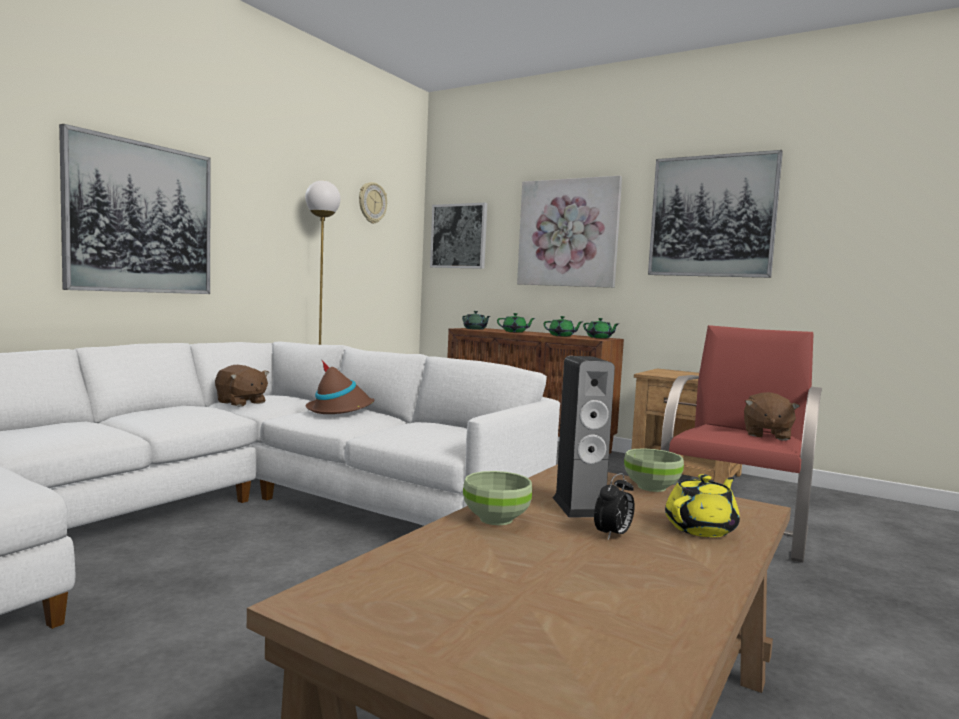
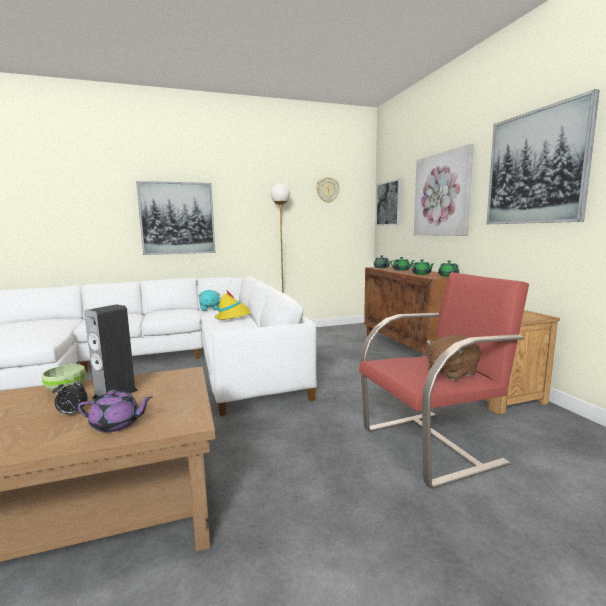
camera: 40 degrees right, 5 degrees up
(241, 403) = (209, 309): brown plush toy -> turquoise plush toy
(340, 409) = (234, 317): brown hat -> yellow hat
(652, 487) = (188, 393): green bowl -> none
(701, 528) = (117, 424): yellow teapot -> purple teapot

